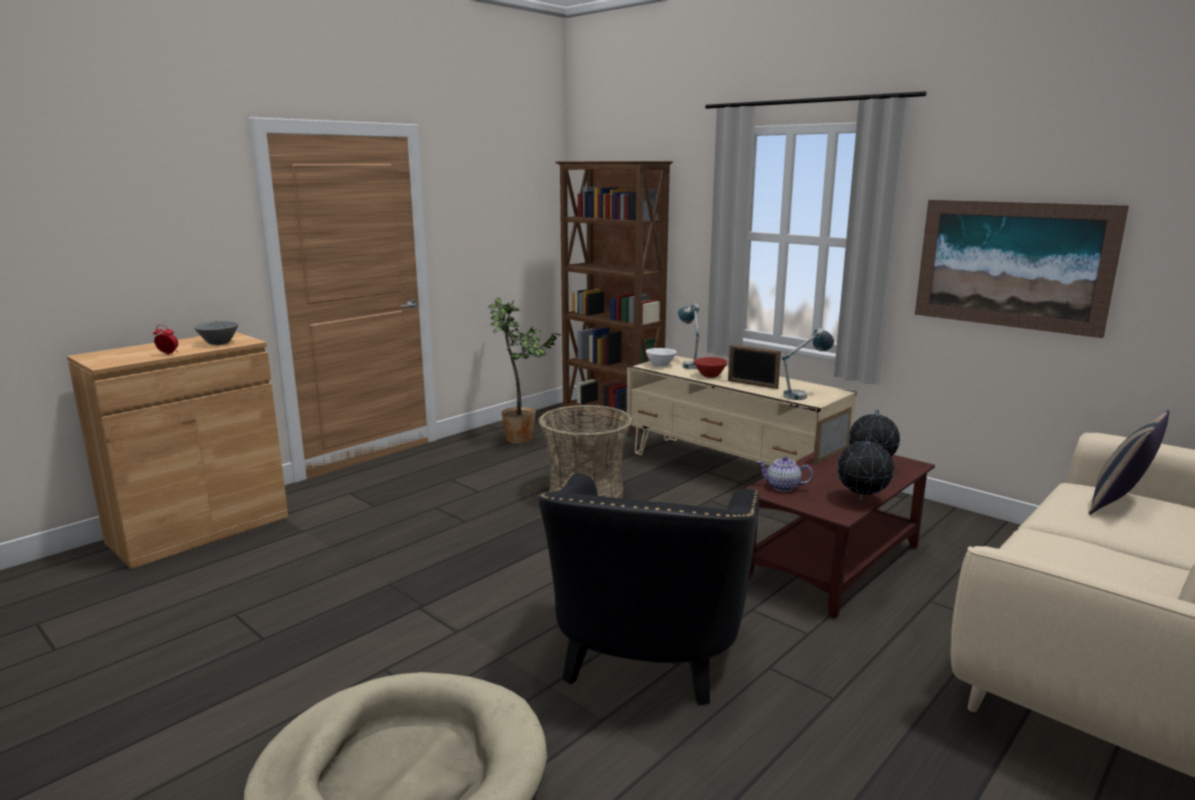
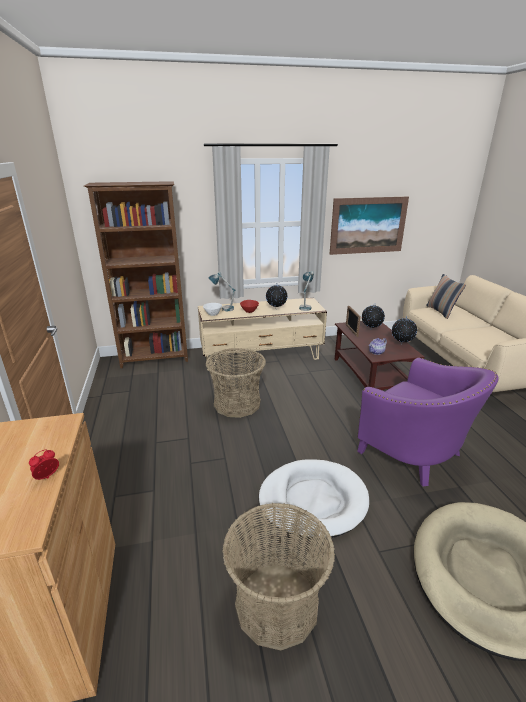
camera: 55 degrees left, 10 degrees up
(217, 343) = (46, 439): grey bowl -> none
(260, 620) = (276, 604): none -> basket
(441, 597) = (312, 500): none -> white dog bed
(522, 440) = (135, 395): potted plant -> none
(645, 657) = (415, 454): black armchair -> purple armchair
(752, 384) = (276, 309): picture frame -> globe

